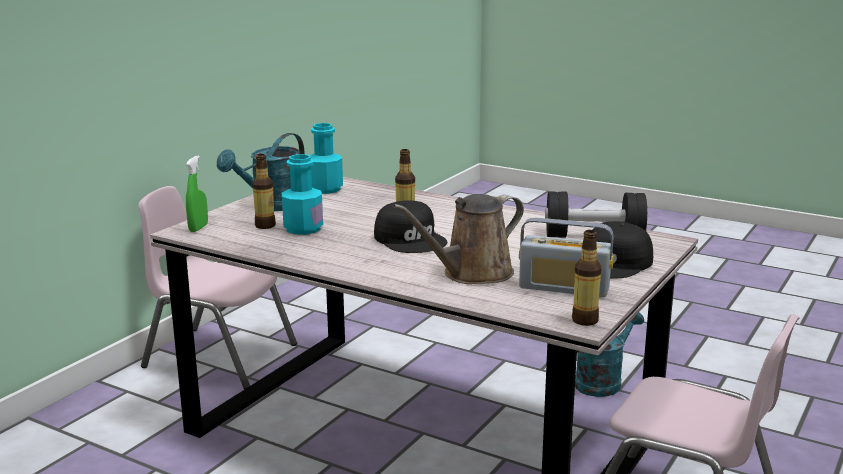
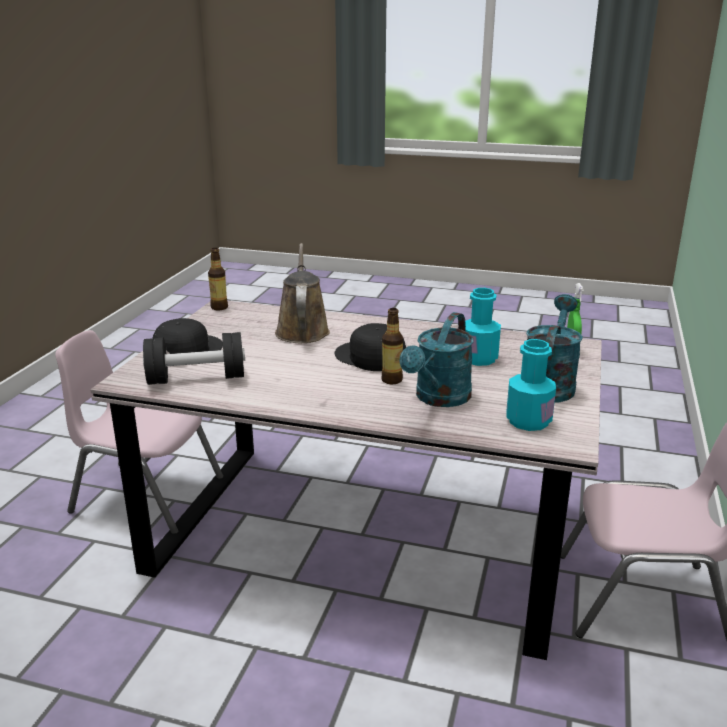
camera: 165 degrees right, 5 degrees up
(265, 225) = (517, 358): bottle -> none
(472, 274) = (302, 330): brown watering can -> brown watering can turned 45 degrees counterclockwise
(564, 288) = (231, 326): radio -> none
(603, 381) = (181, 637): turquoise watering can -> turquoise watering can (439, 399)

